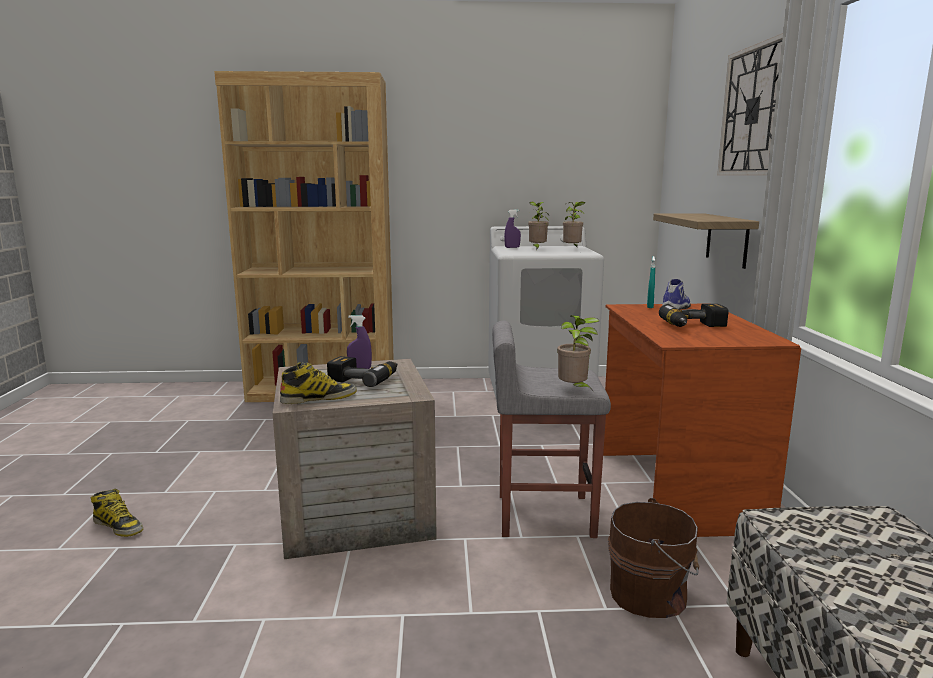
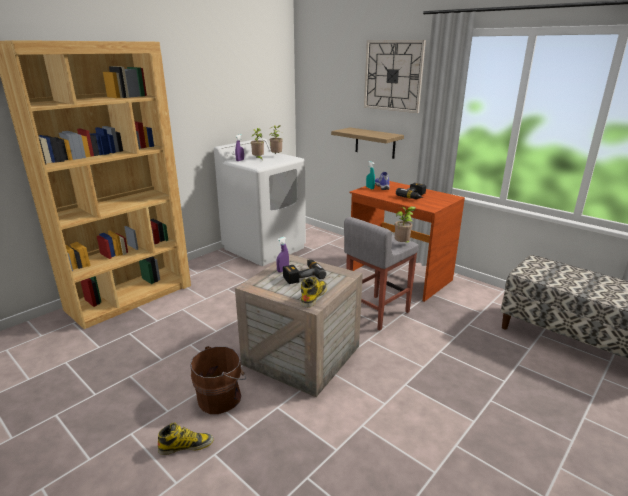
camera: 45 degrees left, 10 degrees up
(652, 594) = (457, 323): brown bucket -> brown bucket (221, 397)

